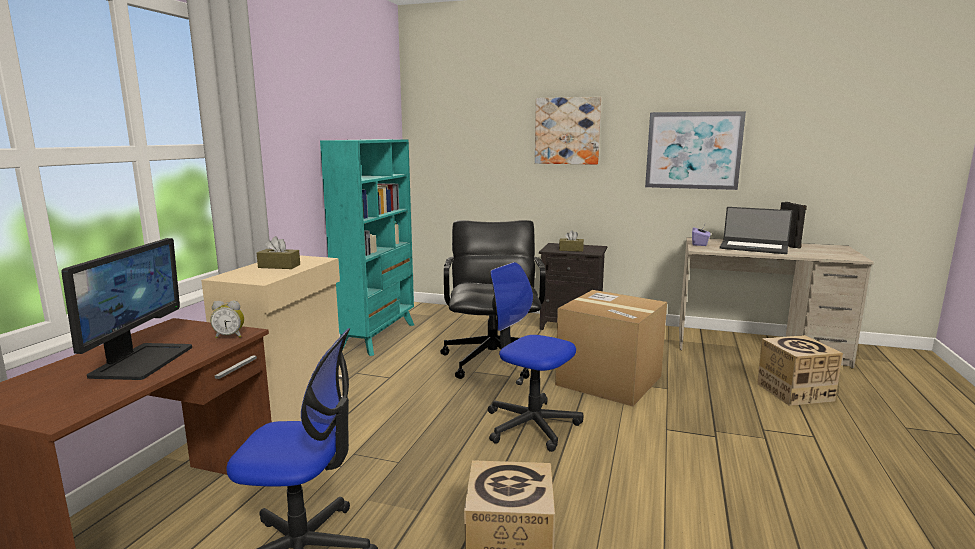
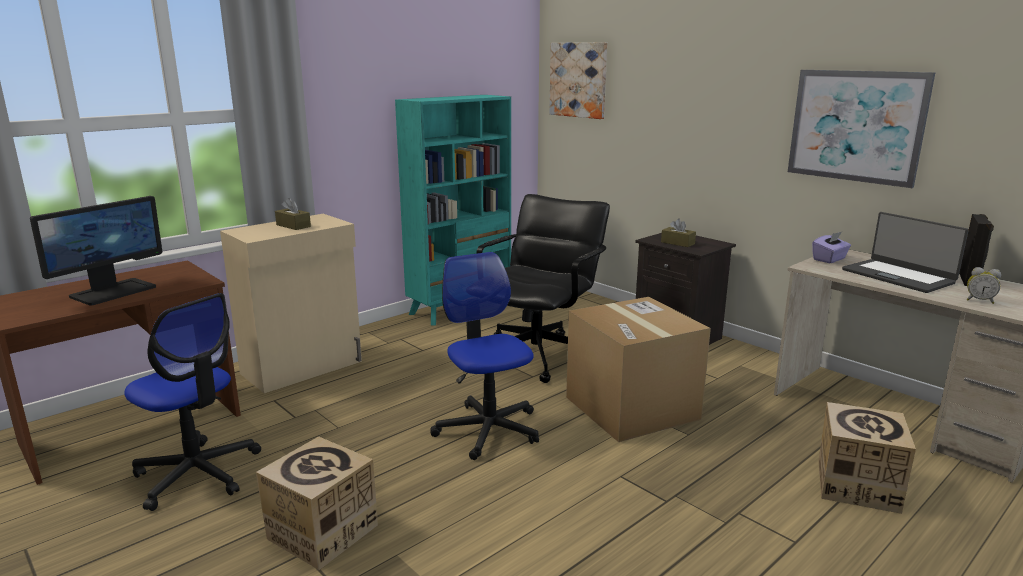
camera: 30 degrees right, 5 degrees up
(230, 336) = (191, 283): alarm clock -> alarm clock (979, 300)
(567, 131) = (702, 90): picture -> picture (578, 80)

